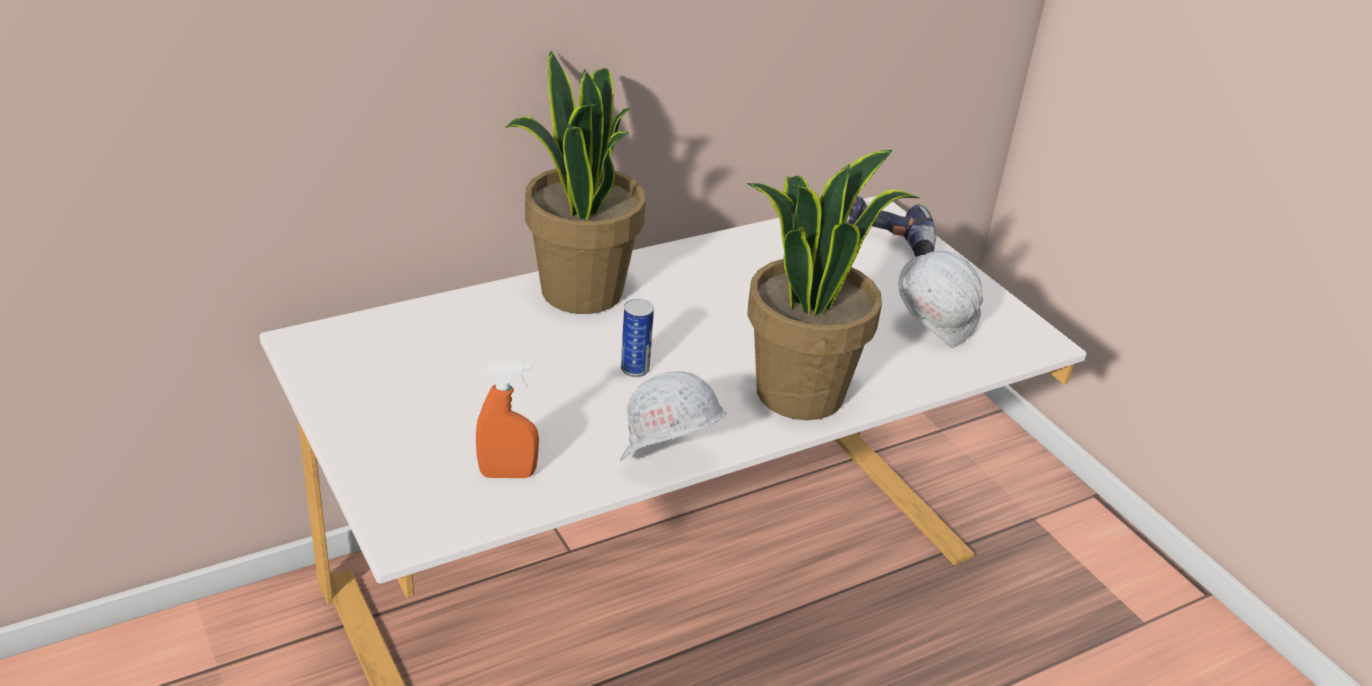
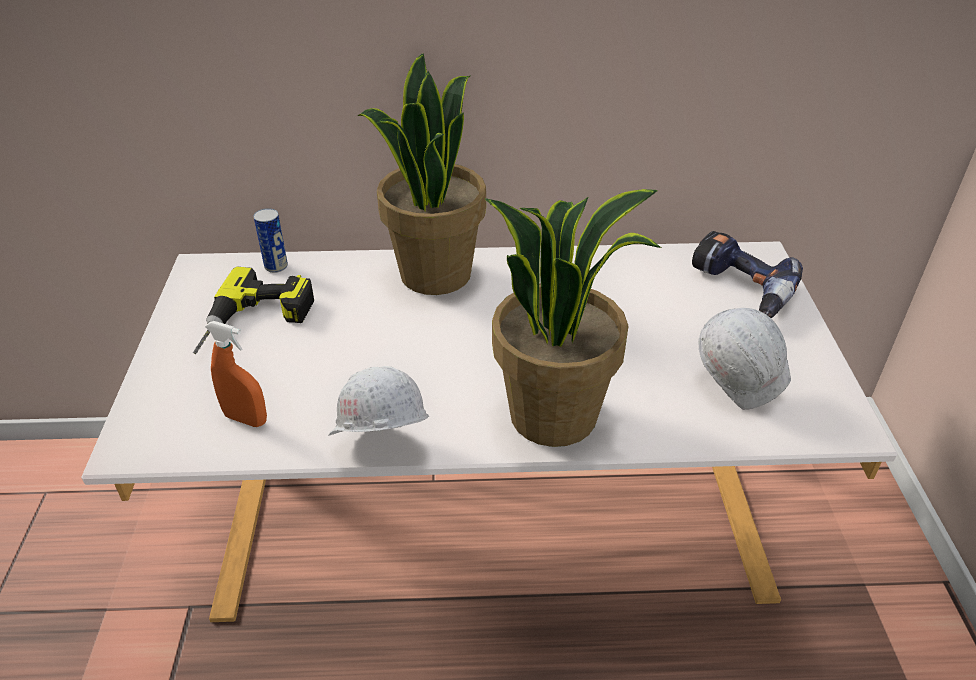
camera: 30 degrees right, 5 degrees up
(429, 383) = (256, 323): none -> power drill
(635, 369) = (424, 353): can -> can (276, 266)

